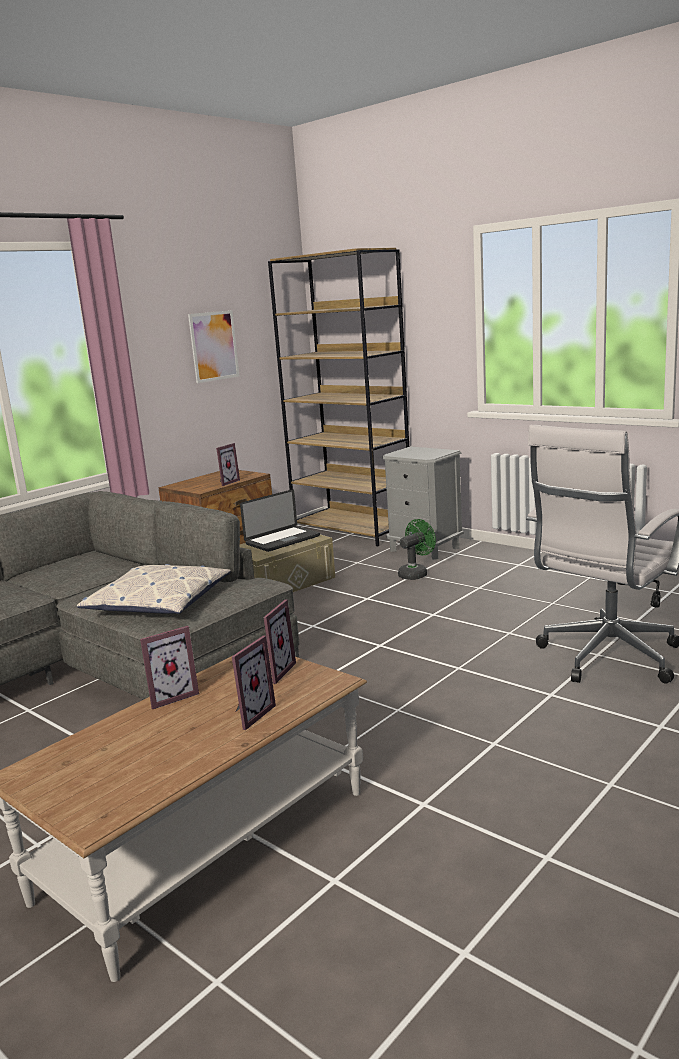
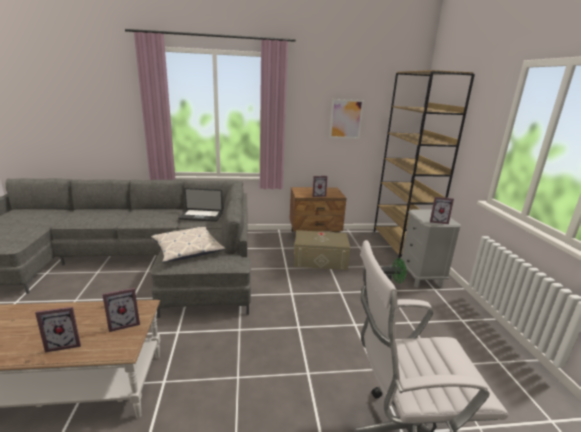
camera: 40 degrees right, 5 degrees up
(171, 696) = (79, 308): picture frame -> picture frame (438, 221)
(282, 540) = (326, 237): laptop -> laptop (201, 216)

